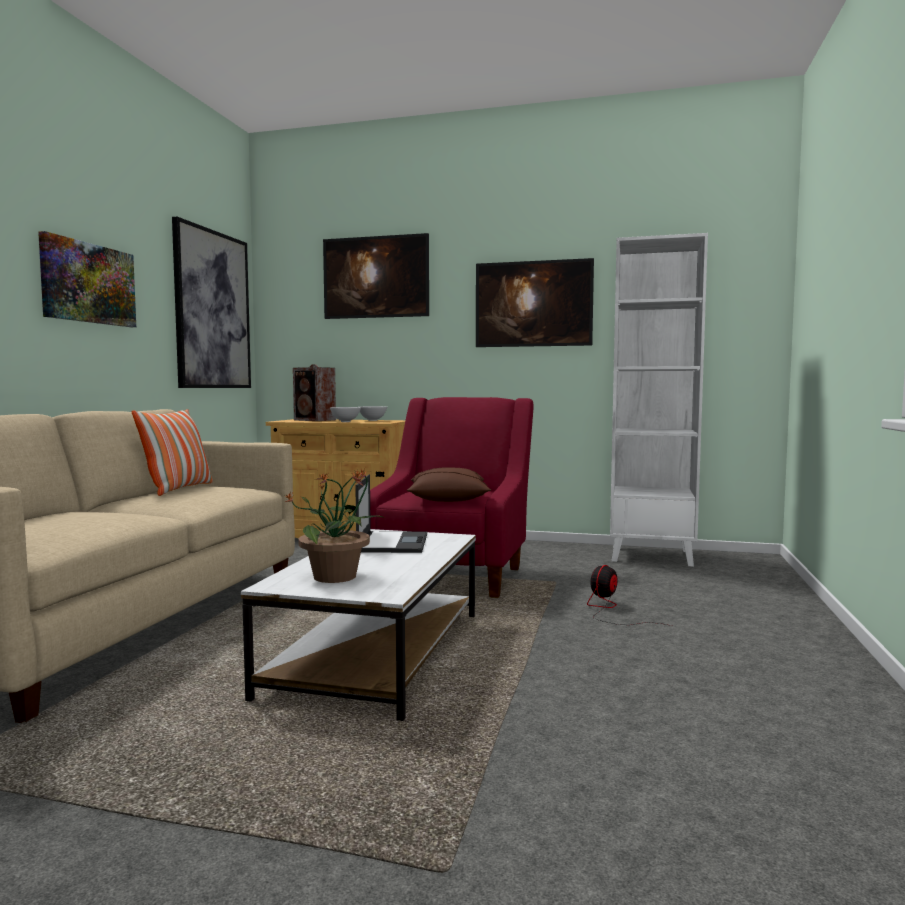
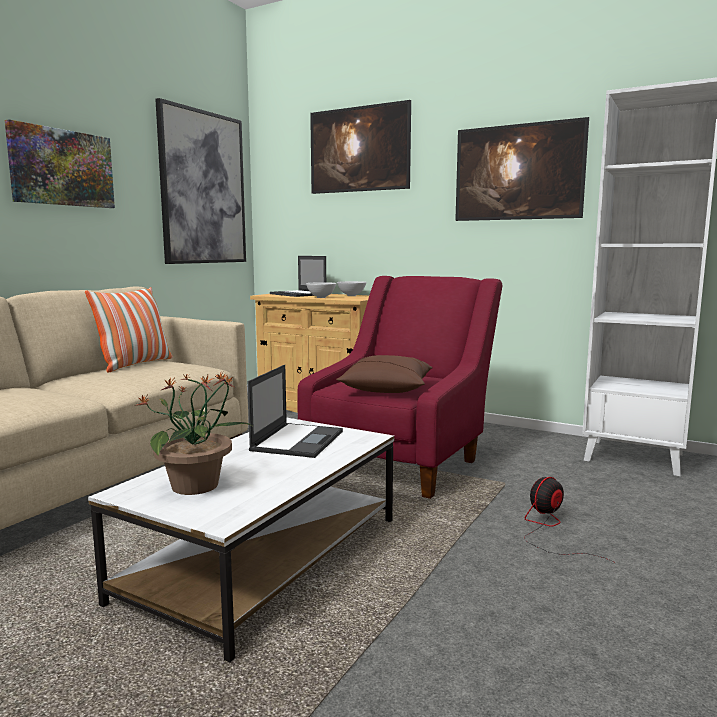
camera: 15 degrees right, 5 degrees up
(315, 420) = (298, 294): speaker -> laptop

